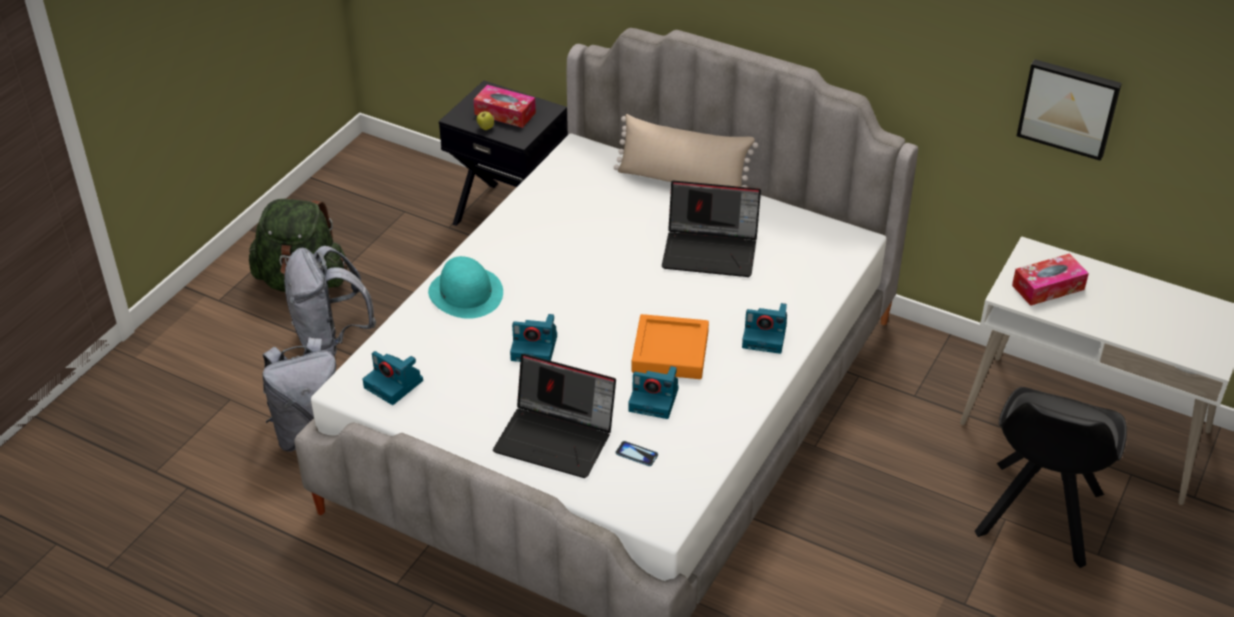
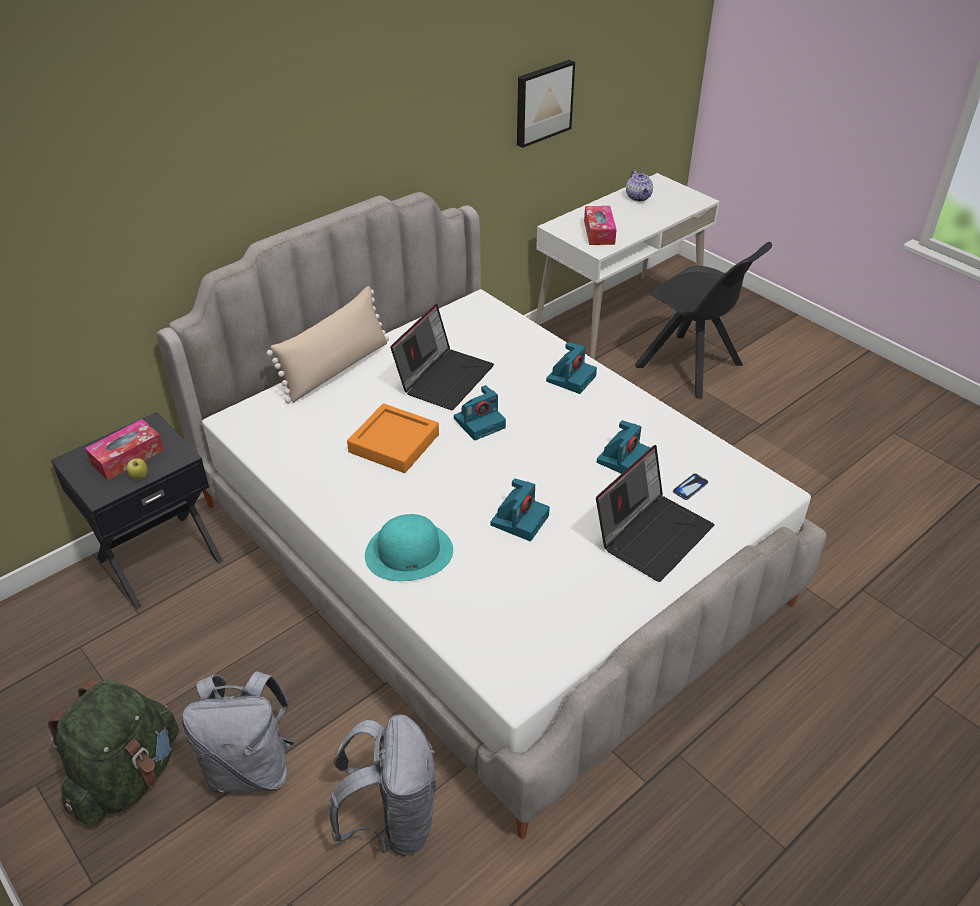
camera: 70 degrees left, 0 degrees up
(395, 384) = (527, 641): camera -> camera (480, 422)
(670, 352) = (567, 435): orange tray -> orange tray (394, 443)
(1168, 304) = (638, 197): none -> teapot

